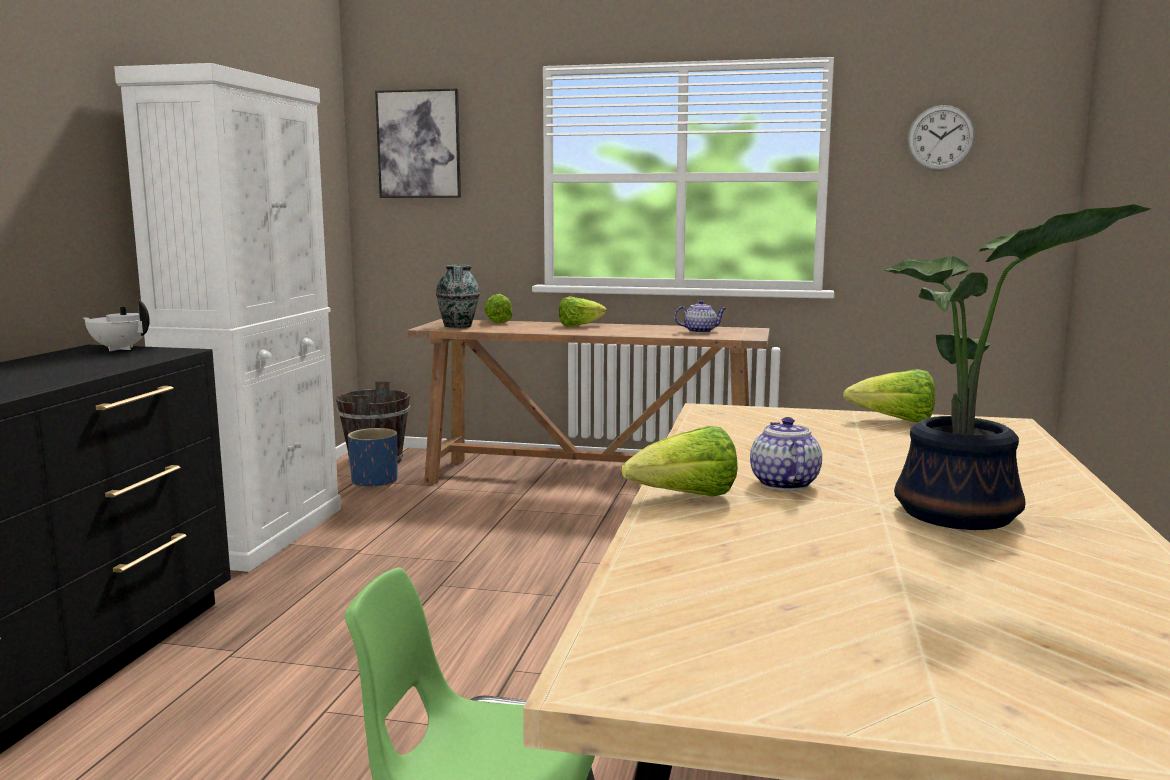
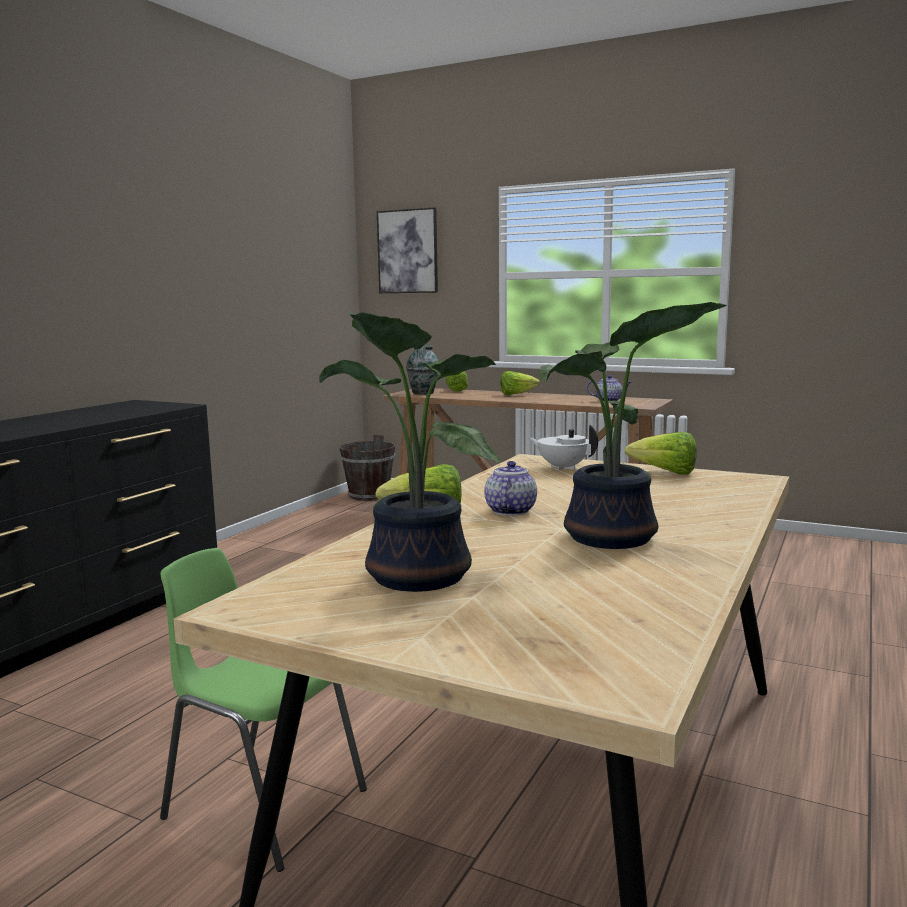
camera: 15 degrees right, 0 degrees up
(119, 349) = (149, 403): white teapot -> white teapot (563, 467)
(259, 534) = (260, 541): white cabinet -> none
(374, 482) = (359, 511): blue planter -> none
(791, 596) = (411, 577): none -> potted plant
(940, 138) = (829, 235): wall clock -> none

